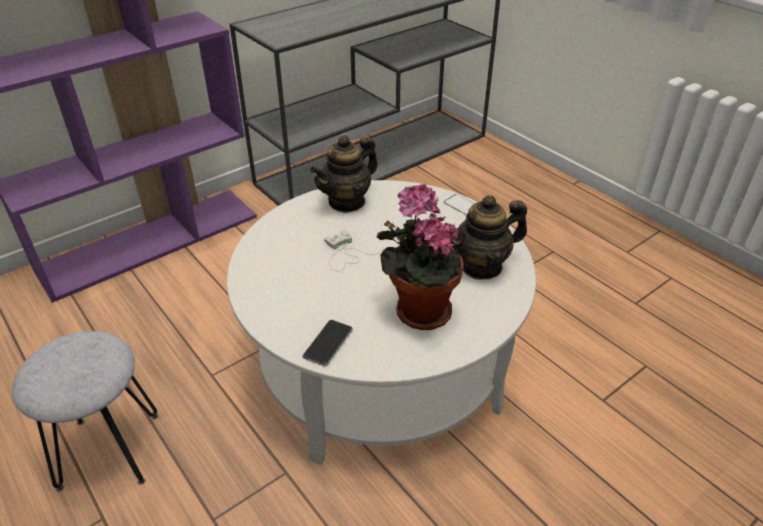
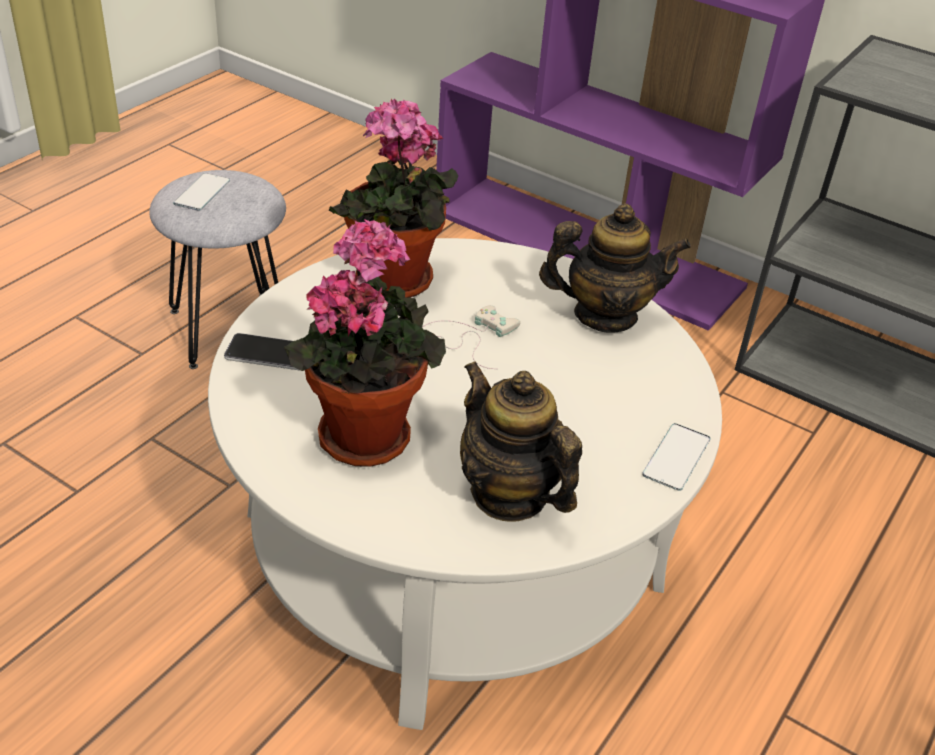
camera: 70 degrees right, 0 degrees up
(59, 374) = (202, 192): none -> phone
(278, 275) = (394, 284): none -> potted plant
(347, 201) = (605, 315): teapot -> teapot turned 150 degrees clockwise

